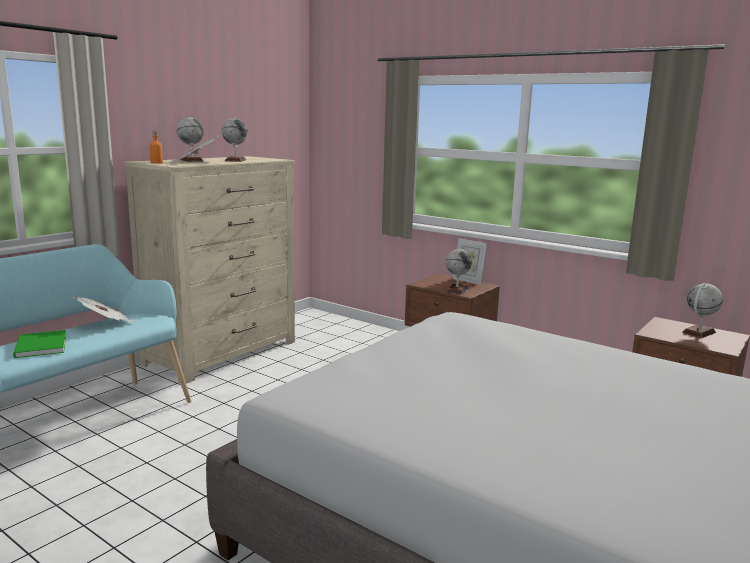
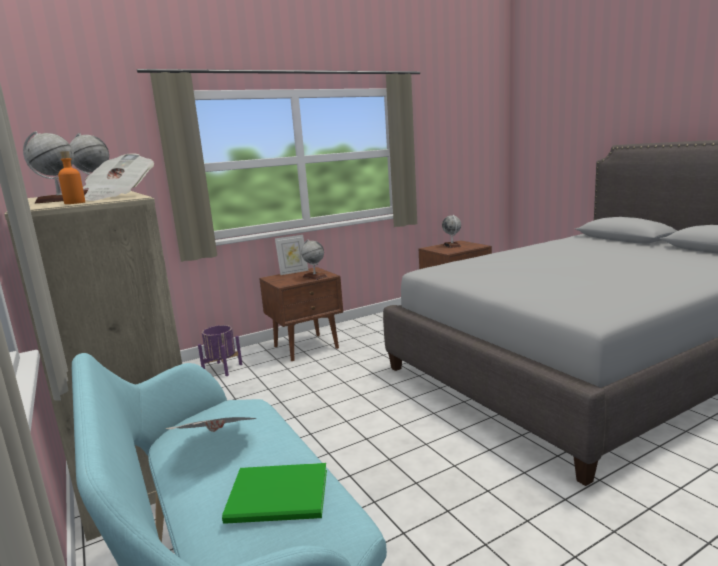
camera: 65 degrees left, 0 degrees up
(374, 342) = (223, 369): none -> purple planter

